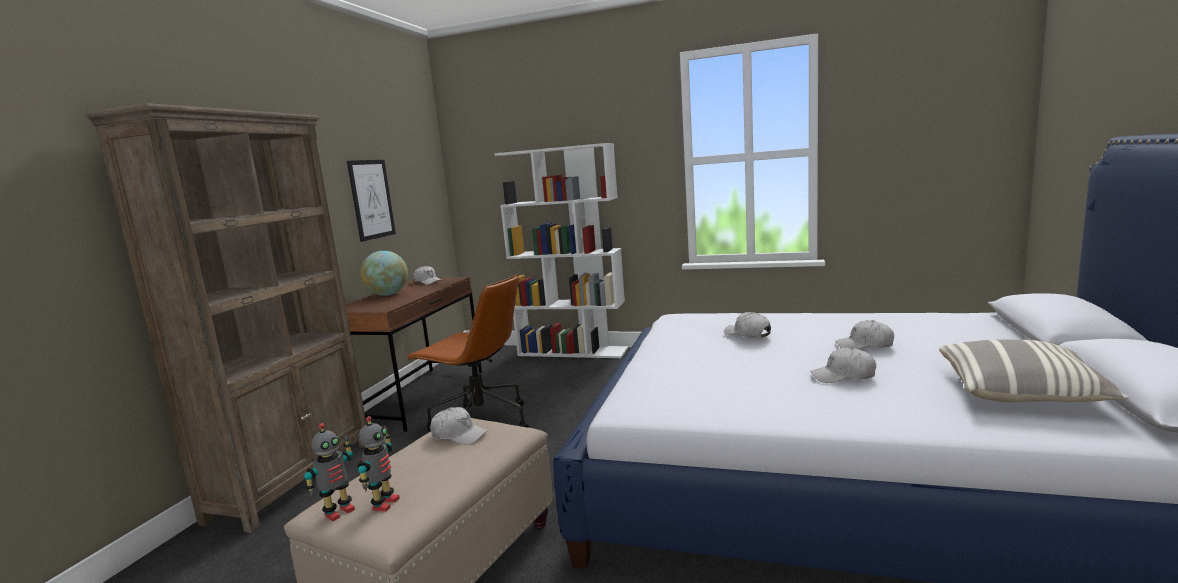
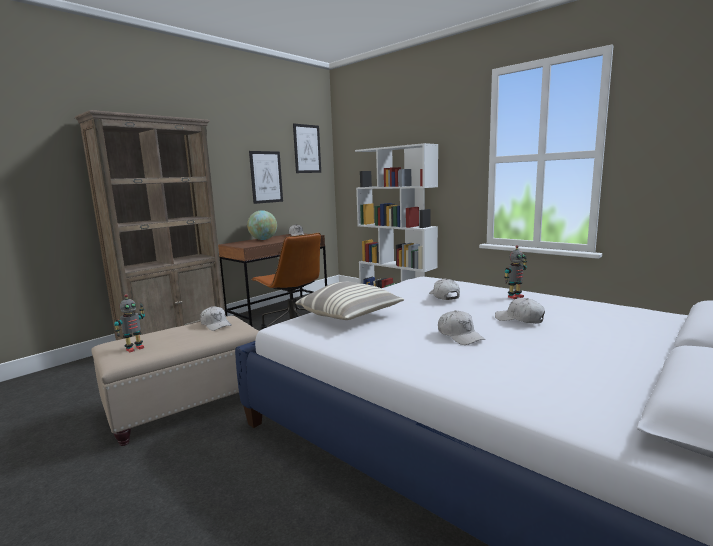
camera: 25 degrees right, 0 degrees up
(339, 512) = (113, 347): toy robot -> toy robot (514, 296)
(414, 153) = (307, 149): none -> picture
(843, 376) = (460, 336): white cap -> white cap turned 150 degrees counterclockwise
(1020, 392) = (584, 378): pillow -> pillow (350, 315)

